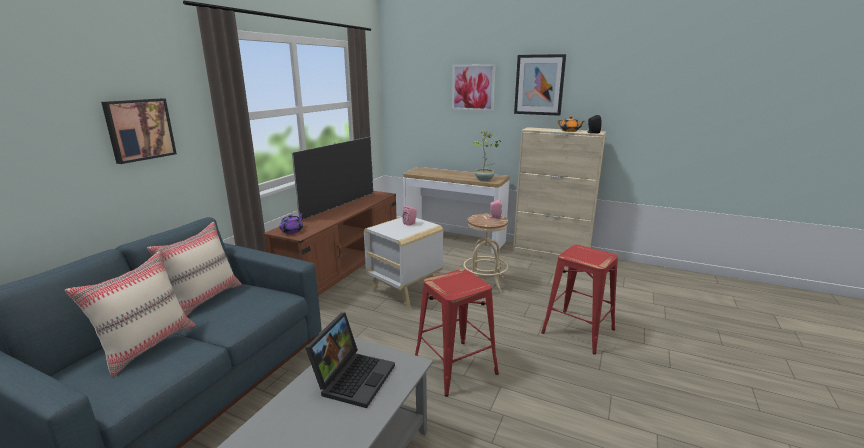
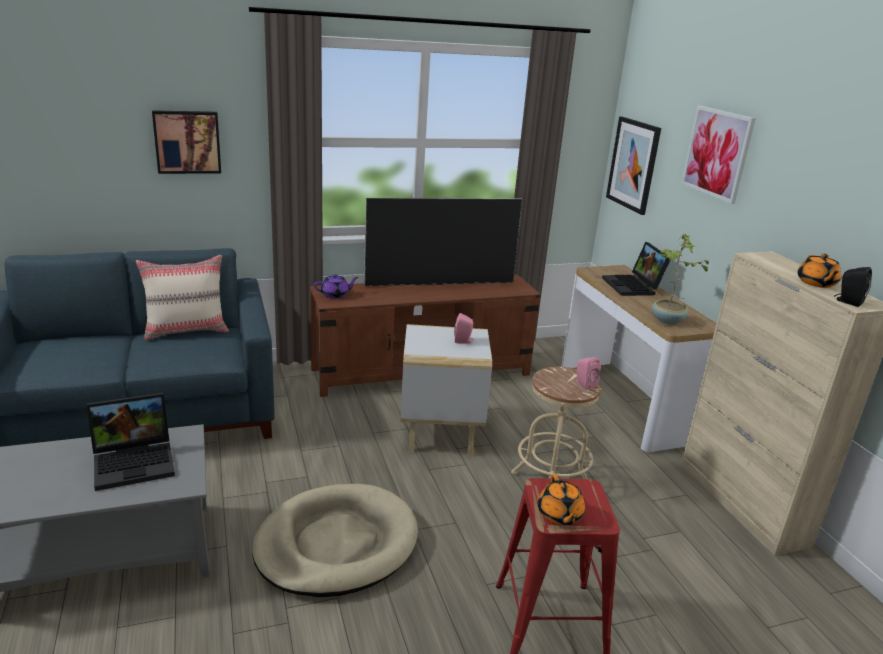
camera: 45 degrees right, 5 degrees up
(147, 345) = (92, 349): beige pillow -> none
(443, 173) = (634, 287): none -> laptop
(455, 367) = (336, 544): red stool -> beige dog bed
(539, 85) = (812, 175): picture -> picture (633, 164)
(594, 260) = (559, 515): none -> orange teapot

